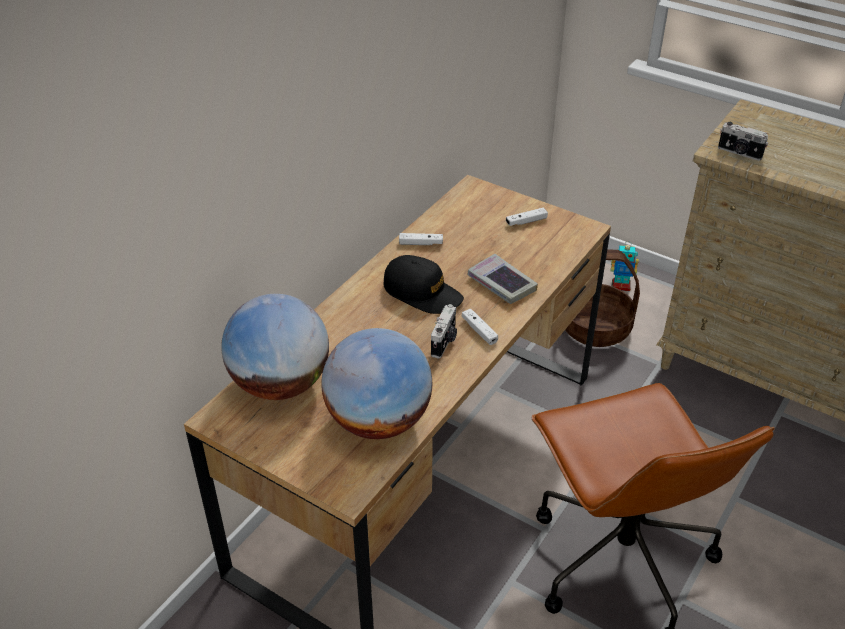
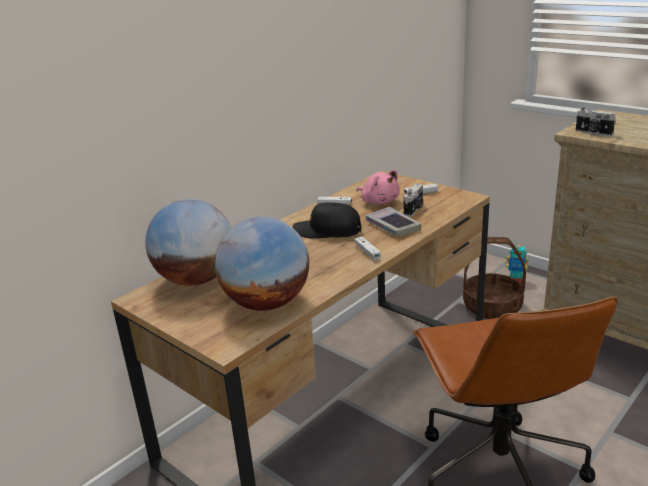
camera: 10 degrees right, 15 degrees down
(422, 293) = (327, 230): black cap -> black cap turned 150 degrees clockwise
(445, 342) = (337, 258): camera -> camera (414, 210)
(476, 237) = (379, 201): none -> pink plush toy

